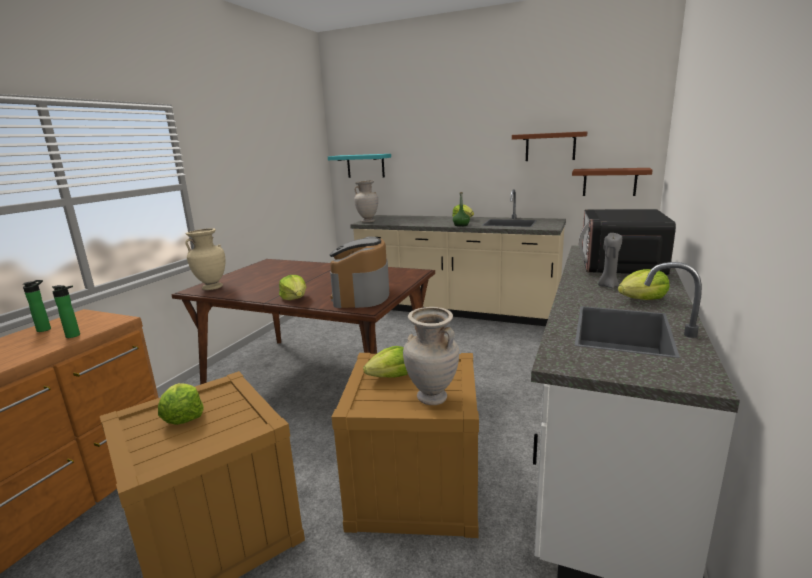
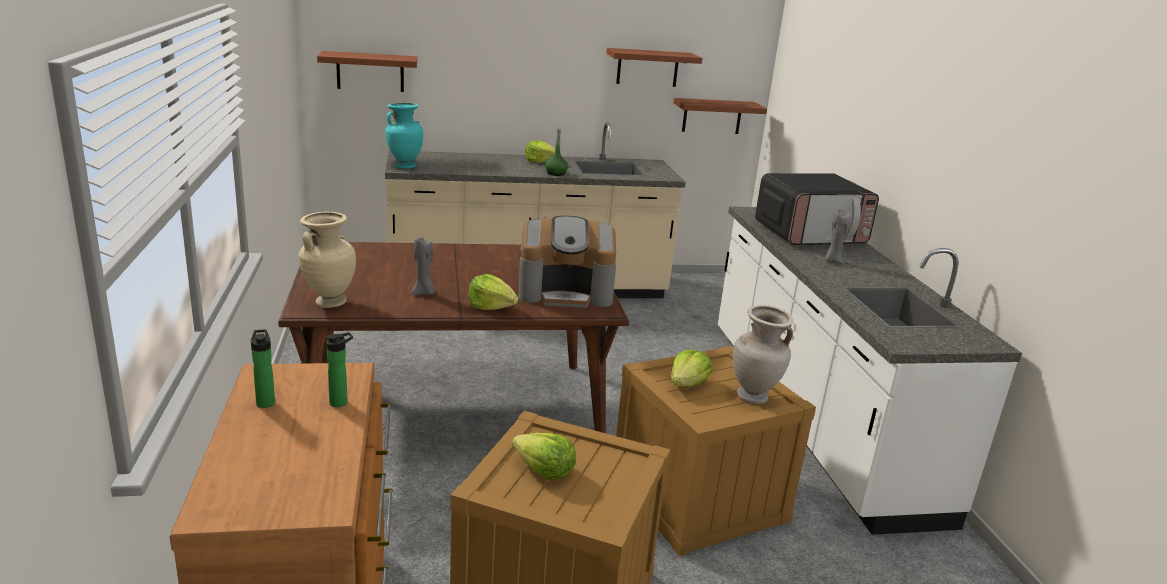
camera: 35 degrees left, 5 degrees up
(271, 287) = (424, 293): none -> grey candle
(361, 295) = (565, 292): coffee machine -> coffee machine turned 60 degrees counterclockwise
(365, 166) = (370, 72): turquoise shelf -> brown shelf
(367, 221) = (404, 166): beige vase -> turquoise vase
(620, 266) = (810, 234): microwave -> microwave turned 90 degrees counterclockwise
(642, 300) = (876, 274): lettuce -> none

